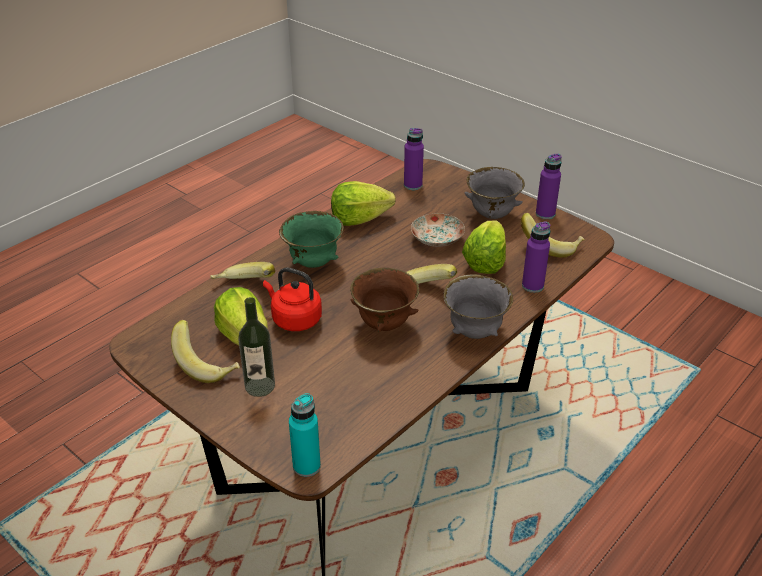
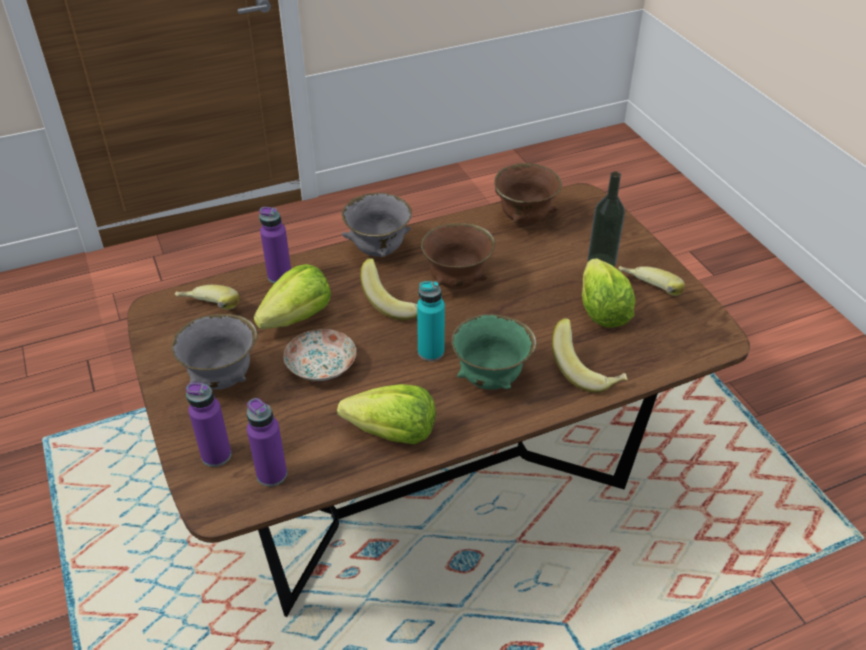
camera: 155 degrees left, 5 degrees up
(294, 319) = (544, 315): red kettle -> none
(306, 466) = (583, 198): turquoise bottle -> turquoise bottle (431, 352)
(360, 413) = (524, 219): none -> brown bowl
(545, 214) = (160, 359): purple bottle -> purple bottle (216, 455)

